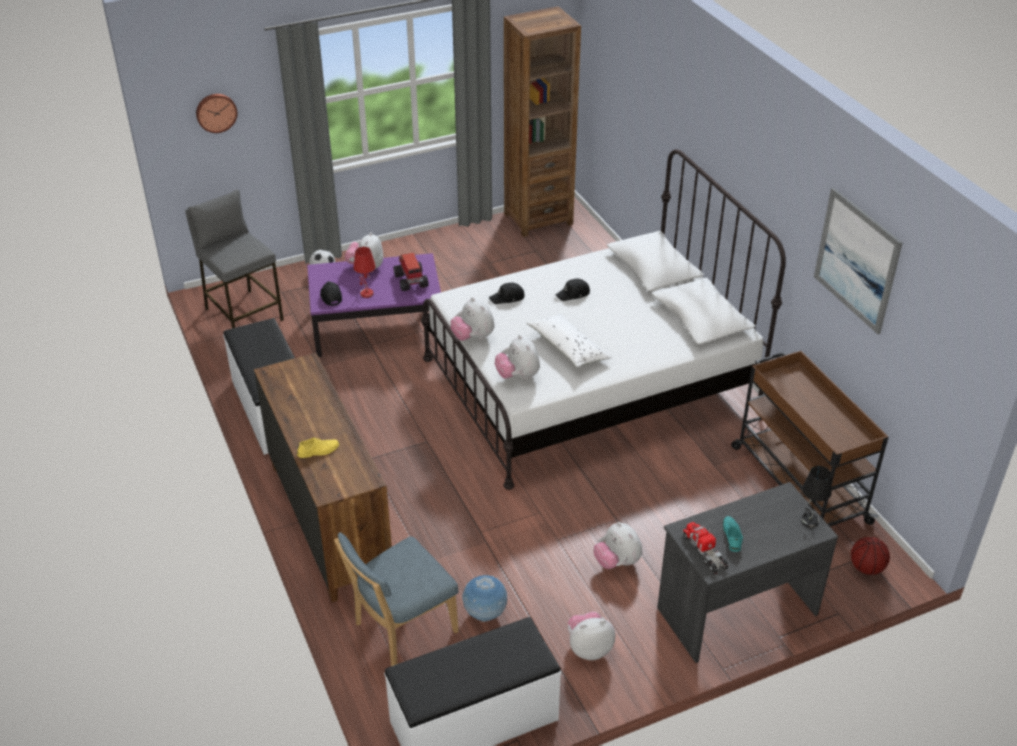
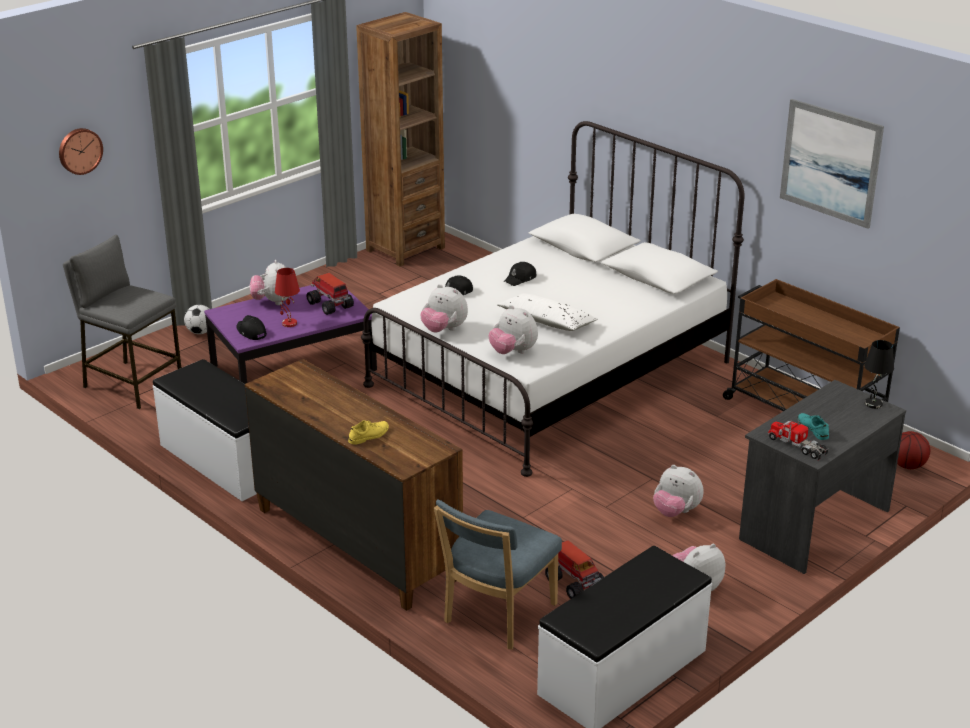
camera: 20 degrees left, 10 degrees down
(485, 614) = (574, 583): globe -> toy truck

